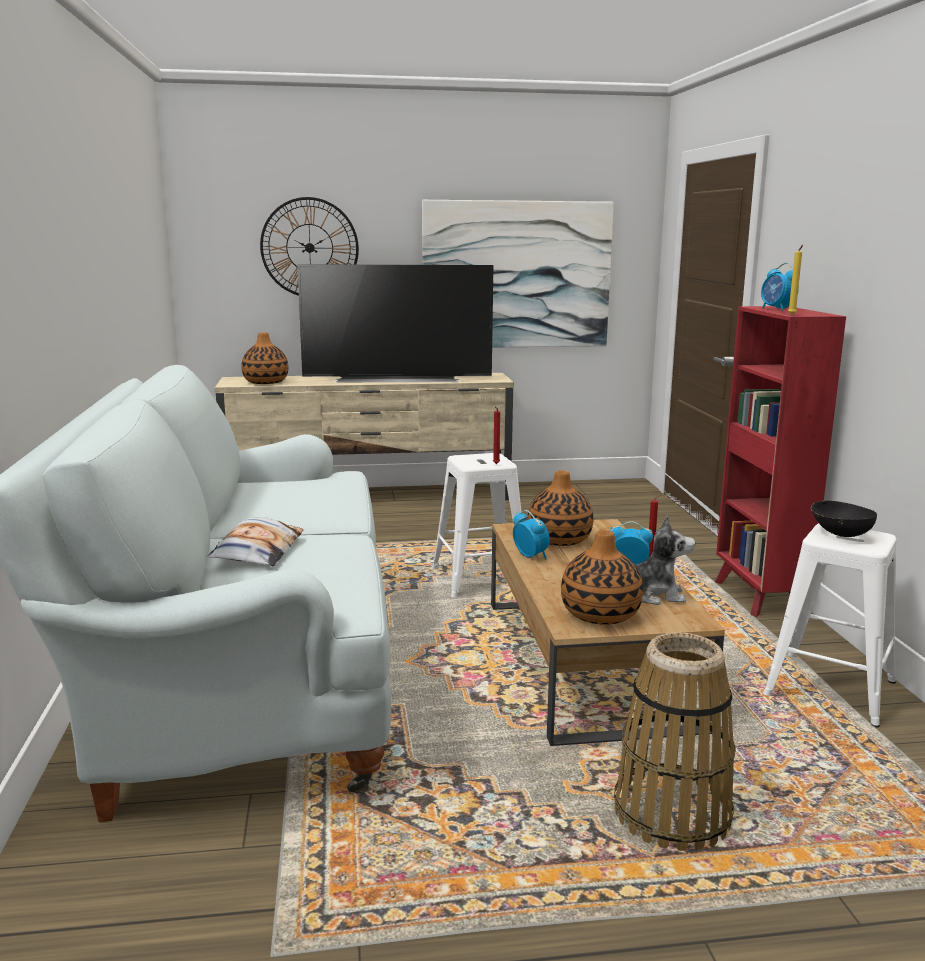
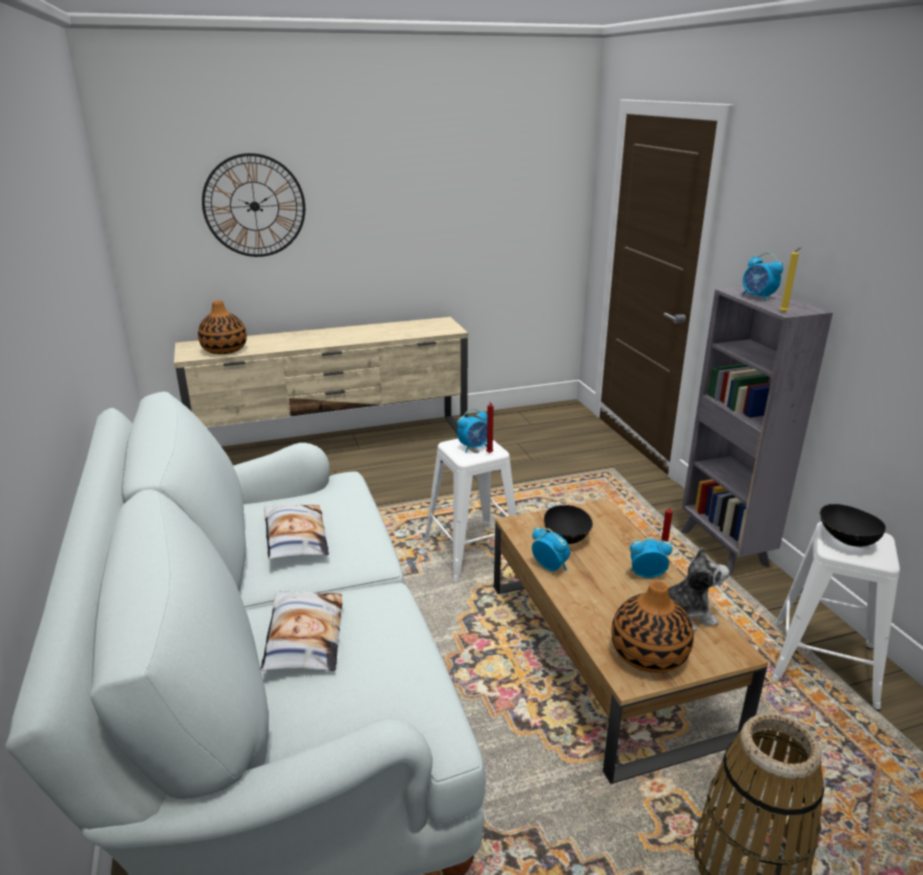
camera: 10 degrees left, 10 degrees up
(279, 500) = (294, 538): none -> pillow
(397, 379) = (355, 335): television -> none
(483, 460) = (474, 447): none -> alarm clock
(516, 275) = (461, 222): picture -> none
(559, 540) = (567, 537): vase -> black bowl
(758, 598) = (724, 549): red bookcase -> grey bookcase

